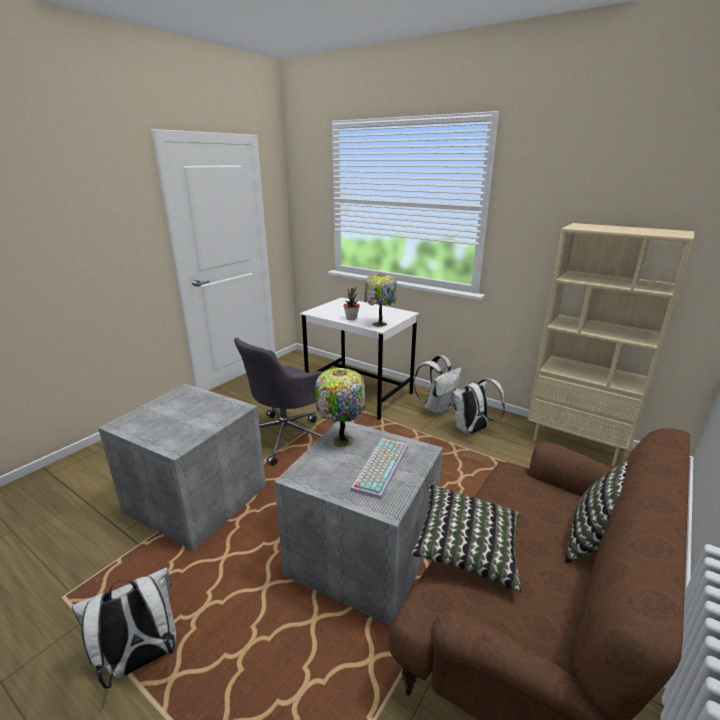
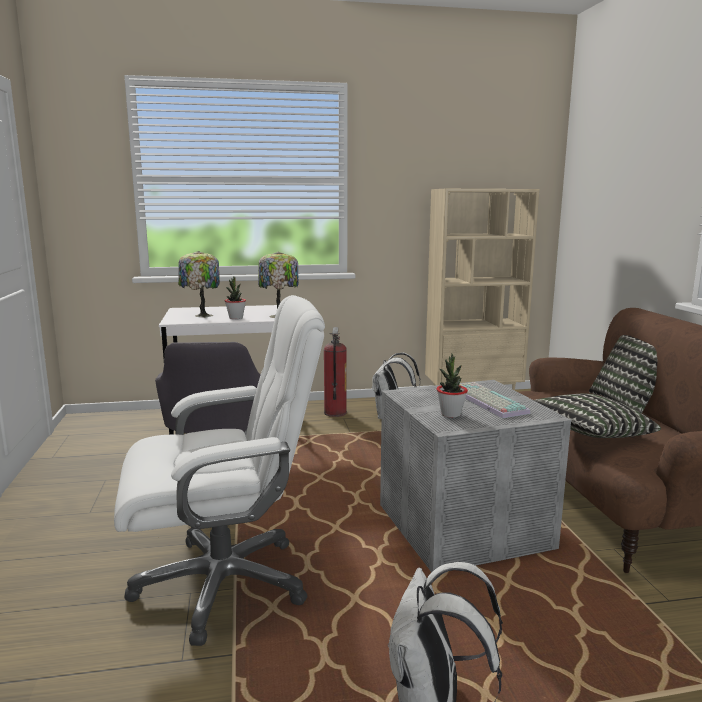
camera: 45 degrees left, 10 degrees down
(196, 501) = (224, 583): grey storage box -> white office chair
(327, 465) = (450, 414): none -> potted plant
(341, 440) = (419, 399): table lamp -> table lamp (202, 315)
(437, 408) = (335, 412): white backpack -> fire extinguisher

